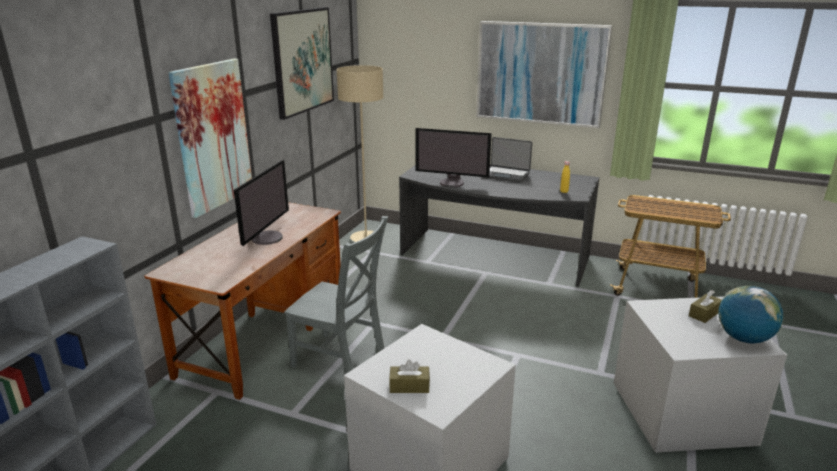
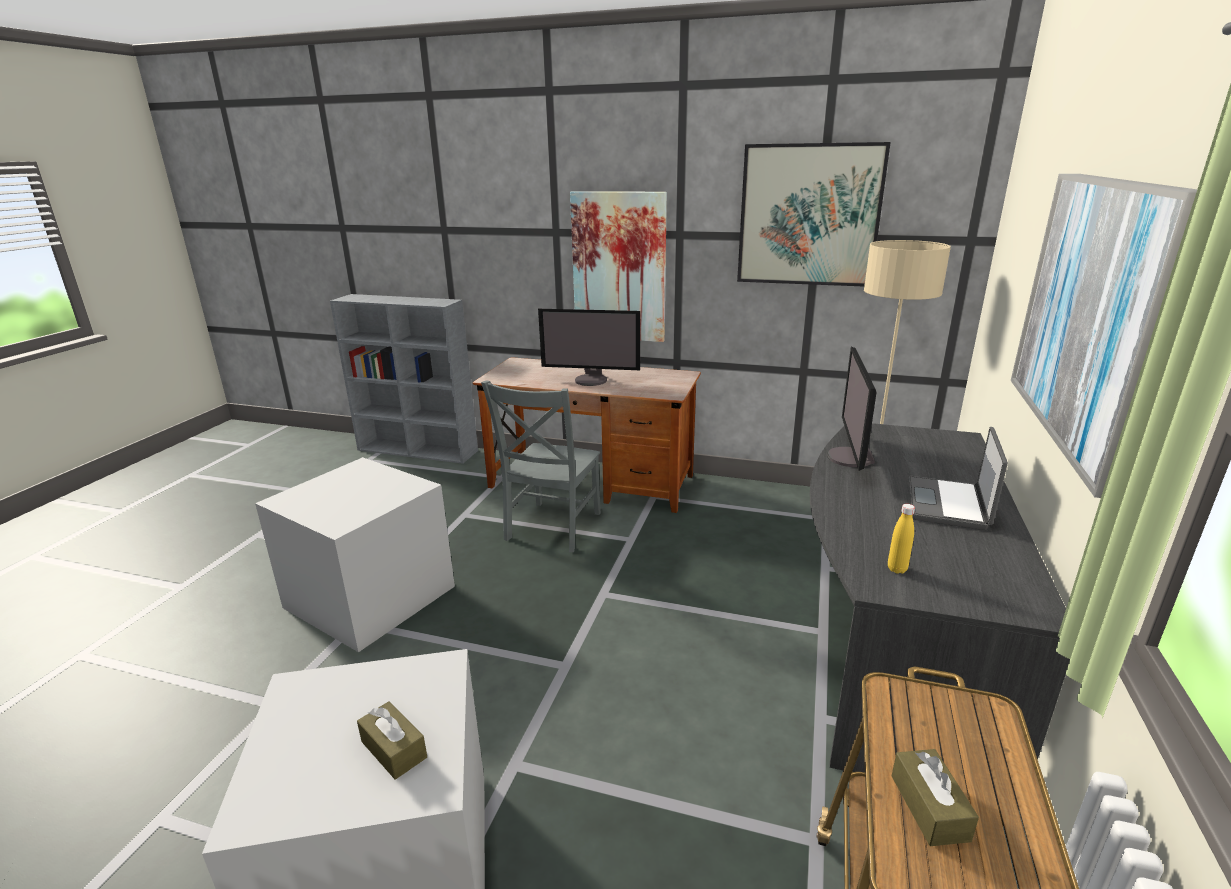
camera: 85 degrees right, 0 degrees up
(409, 386) = (327, 485): brown tissue box -> brown tissue box (929, 807)
(743, 338) = (286, 790): globe -> none

